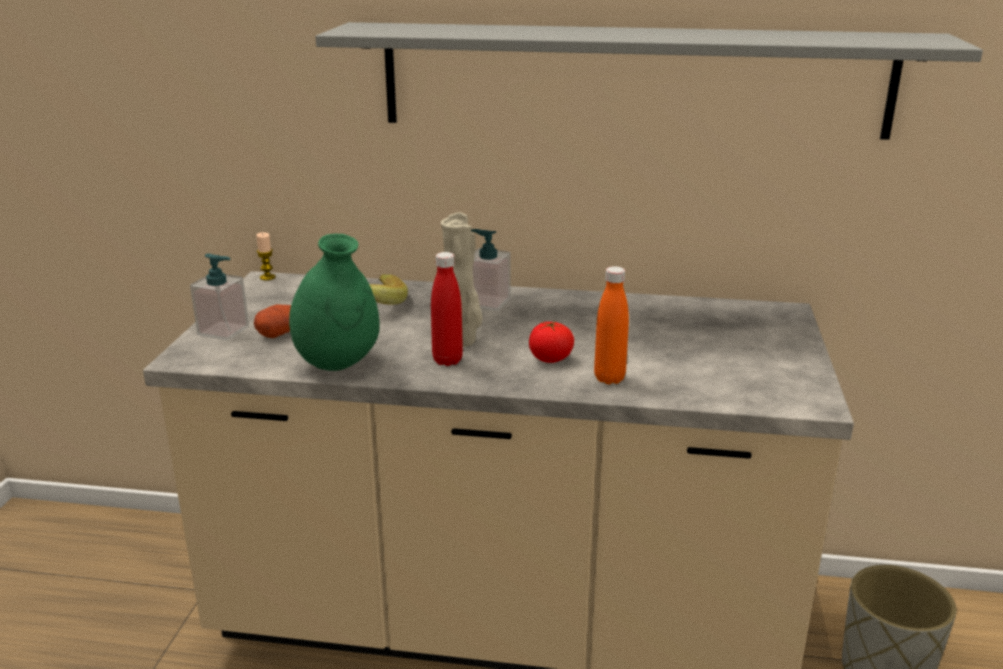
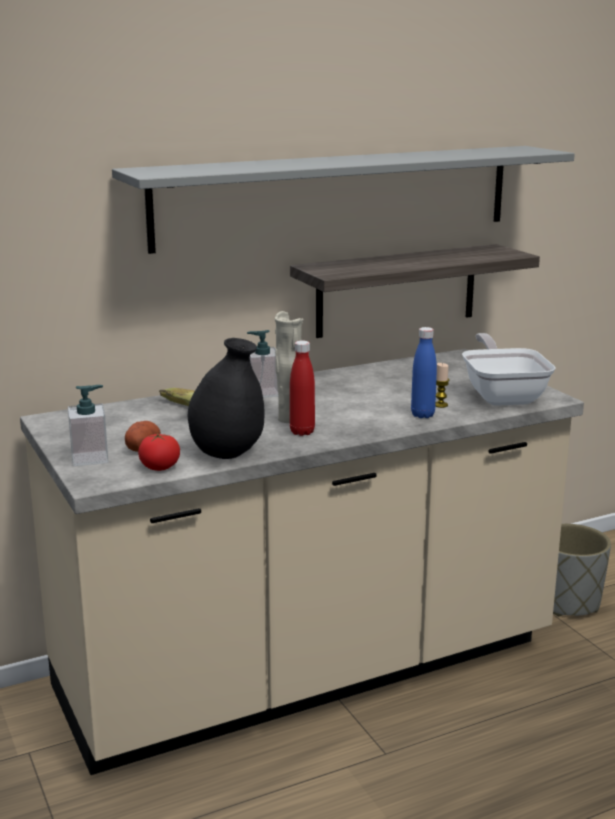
camera: 35 degrees left, 5 degrees down
(267, 277) = (47, 417): candle -> candle (440, 405)
(337, 363) = (227, 453): green vase -> black vase
(550, 358) = (367, 414): tomato -> tomato (160, 467)
(609, 378) = (422, 415): orange bottle -> blue bottle
(714, 211) = (397, 290): none -> shelf
(751, 381) = (502, 395): none -> frying pan

